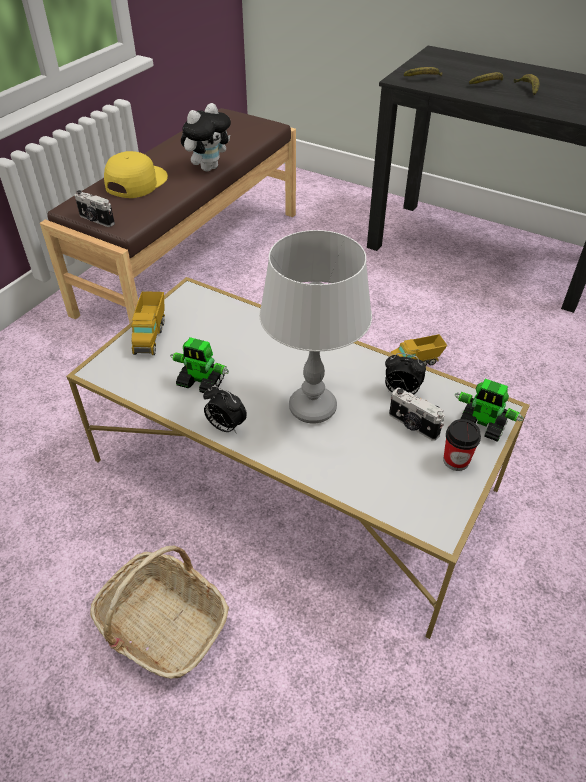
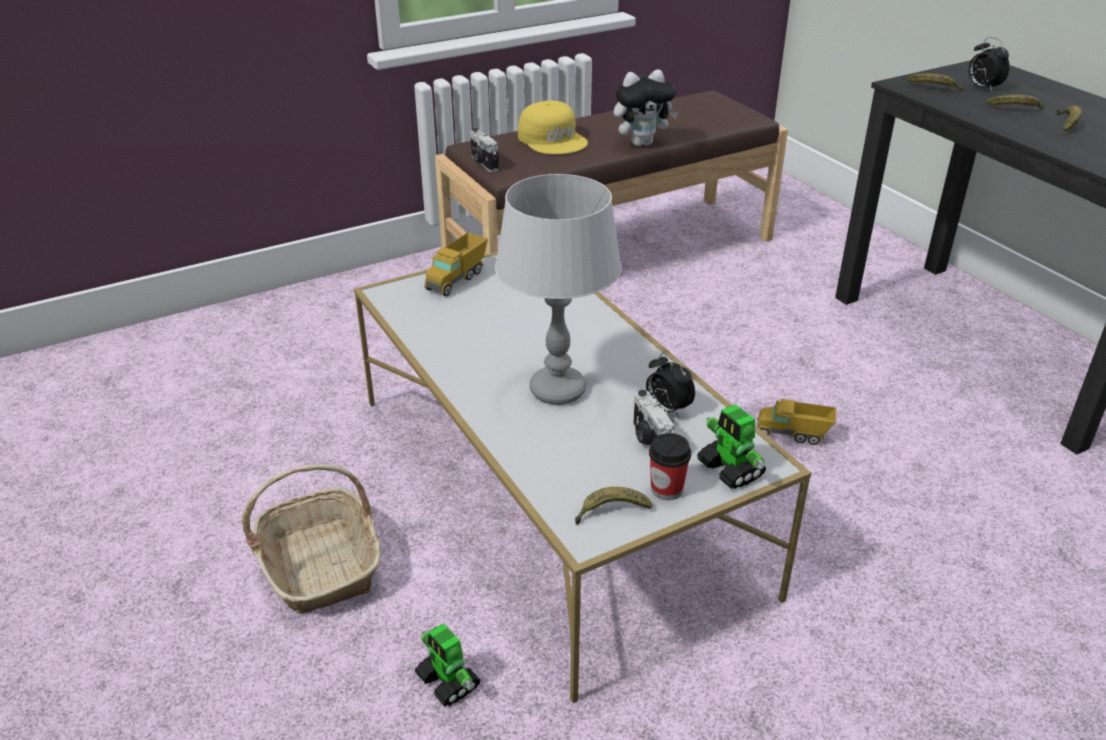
camera: 30 degrees right, 10 degrees down
(135, 182) = (553, 139): yellow cap -> yellow cap turned 90 degrees clockwise
(202, 382) = (469, 333): toy robot -> toy robot (448, 682)
(225, 427) = (457, 376): alarm clock -> alarm clock (982, 88)
(436, 498) = (610, 512): none -> banana

